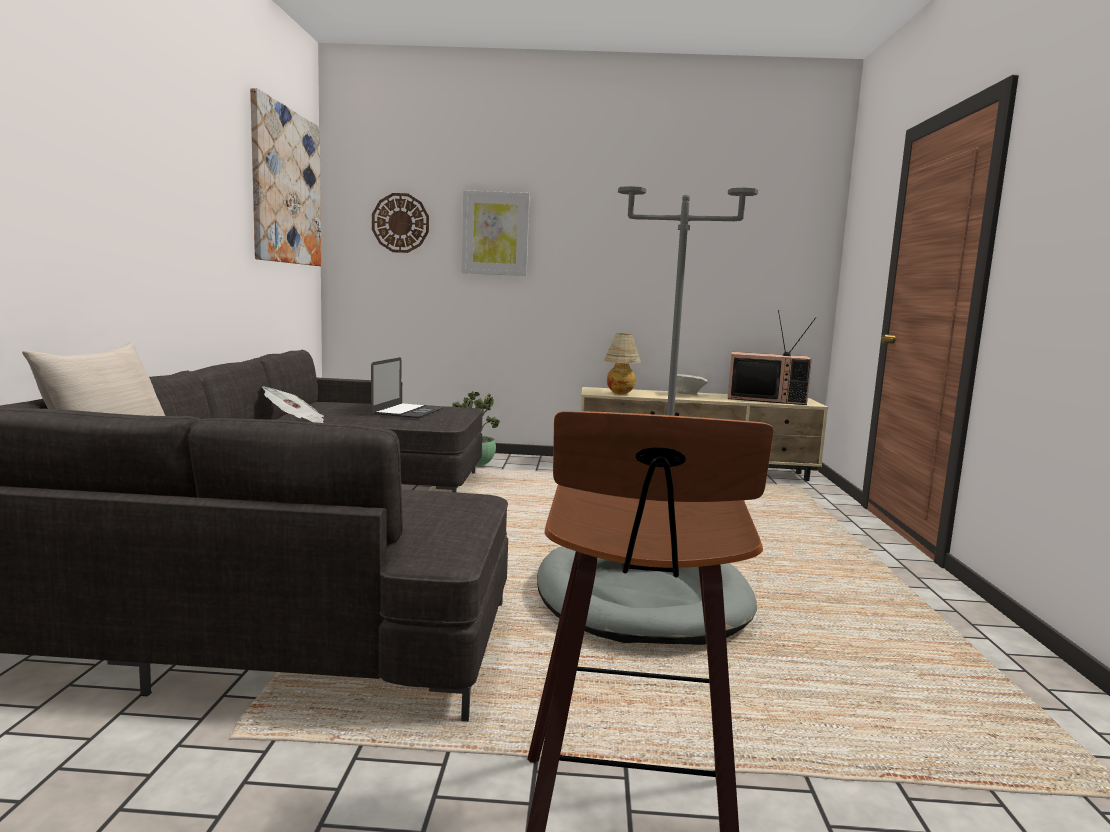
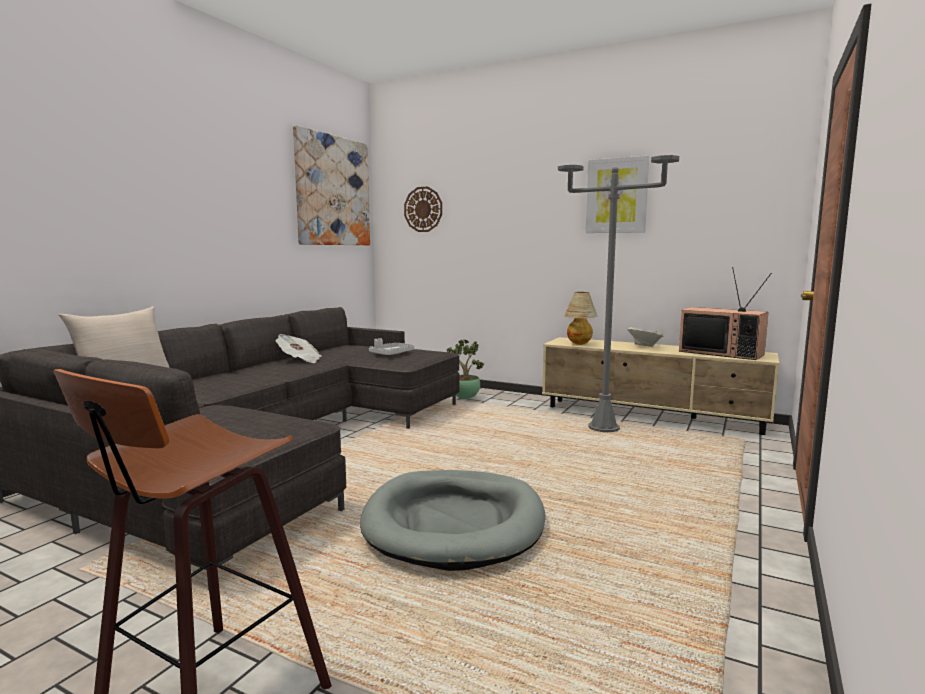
camera: 25 degrees right, 0 degrees up
(408, 411) = (391, 354): laptop -> grey tray
(495, 233) = (489, 212): picture -> picture (616, 196)

